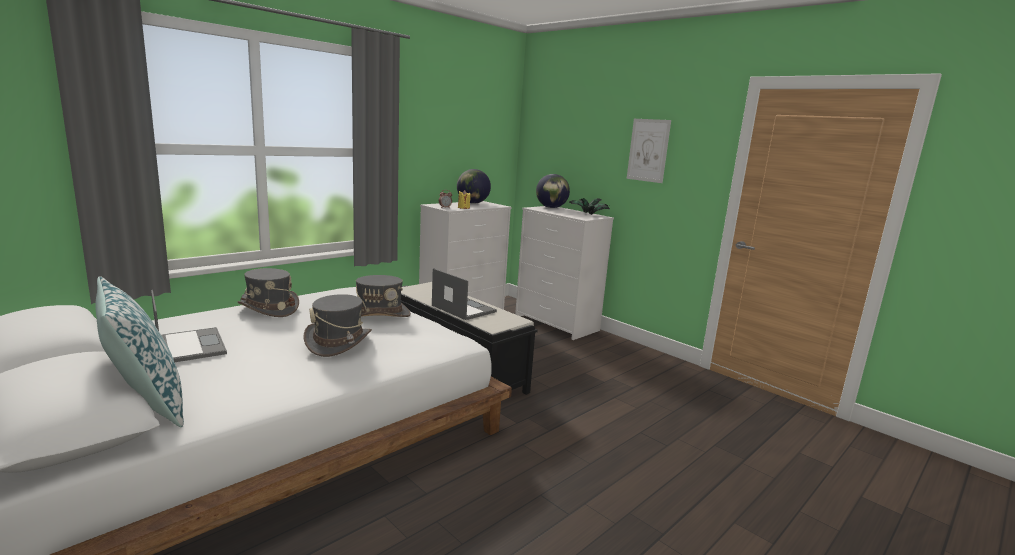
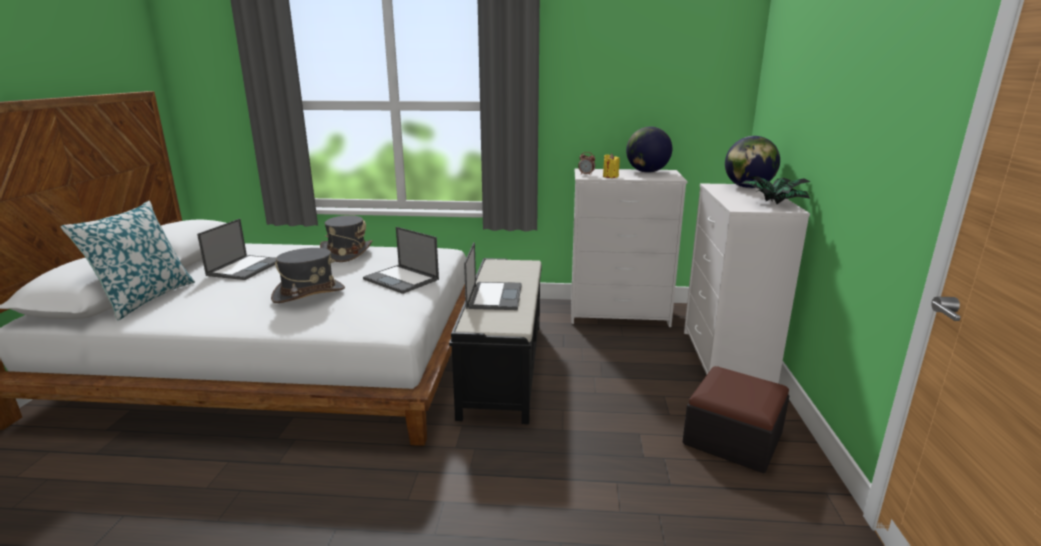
camera: 50 degrees right, 5 degrees up
(379, 314) = (402, 279): grey hat -> laptop
(620, 358) = (733, 438): none -> ottoman
(648, 150) = (862, 95): picture -> none

